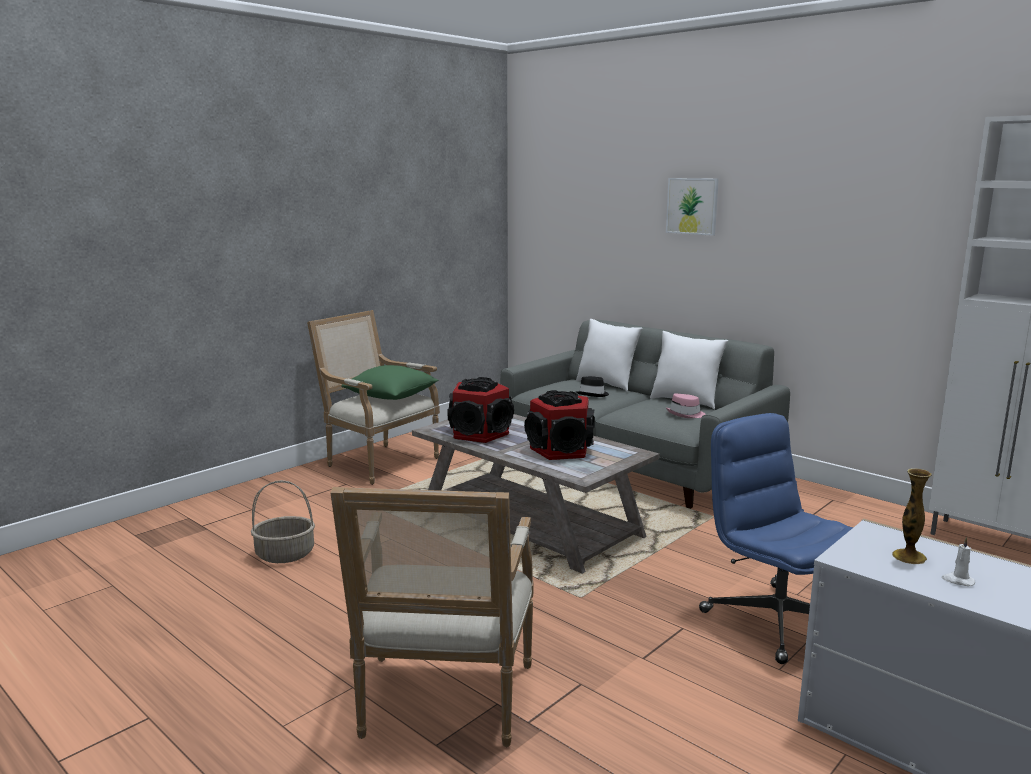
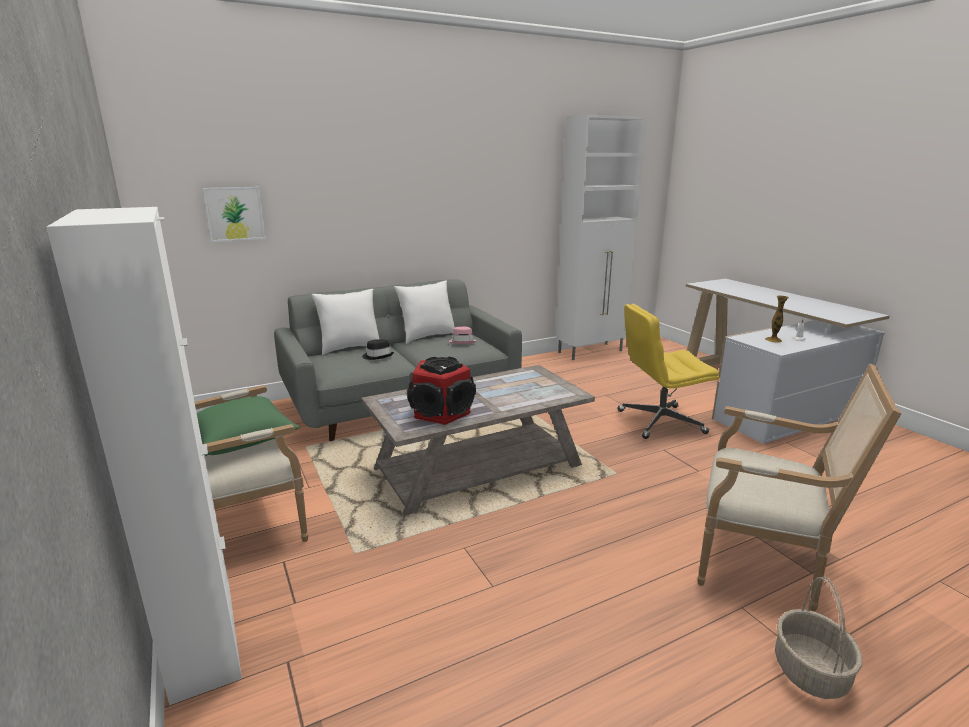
camera: 70 degrees left, 5 degrees up
(266, 484) = (203, 640): none -> white cabinet
(284, 555) = (459, 635): basket -> basket (811, 672)
(561, 450) = (512, 390): speaker -> none
(692, 206) = (372, 177): picture -> picture (234, 214)
(776, 621) = (659, 422): blue office chair -> yellow office chair

